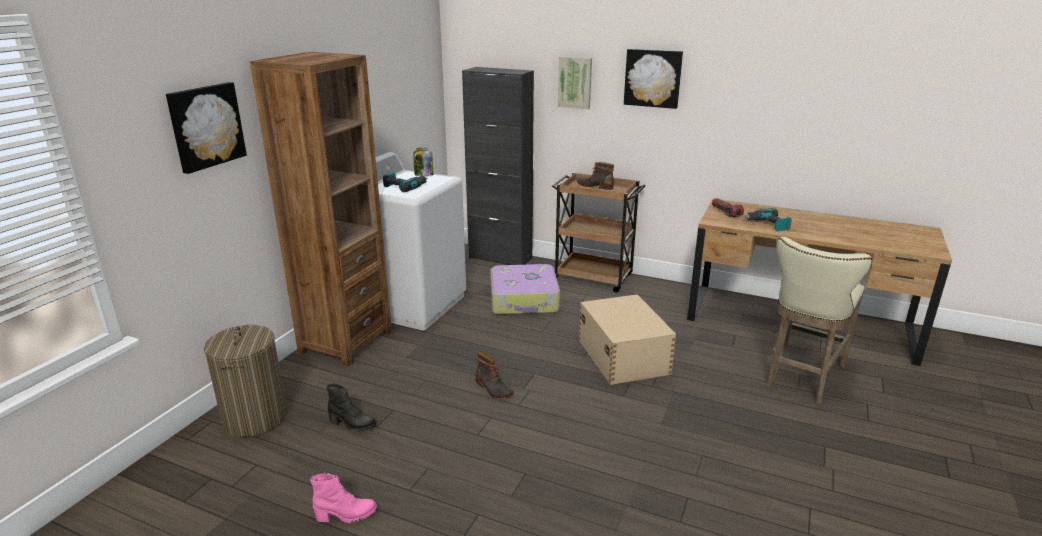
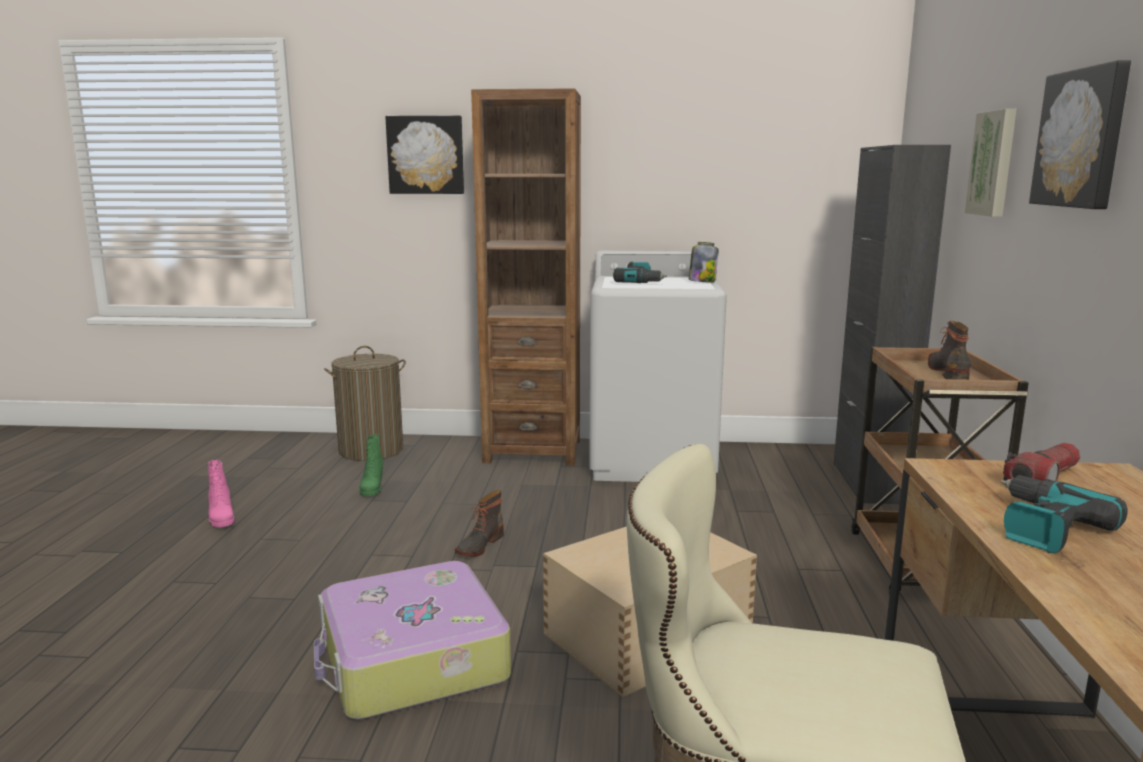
camera: 70 degrees right, 10 degrees down
(352, 424) = (372, 489): black boot -> green boot
(524, 300) = (750, 523): suitcase -> suitcase (412, 661)

